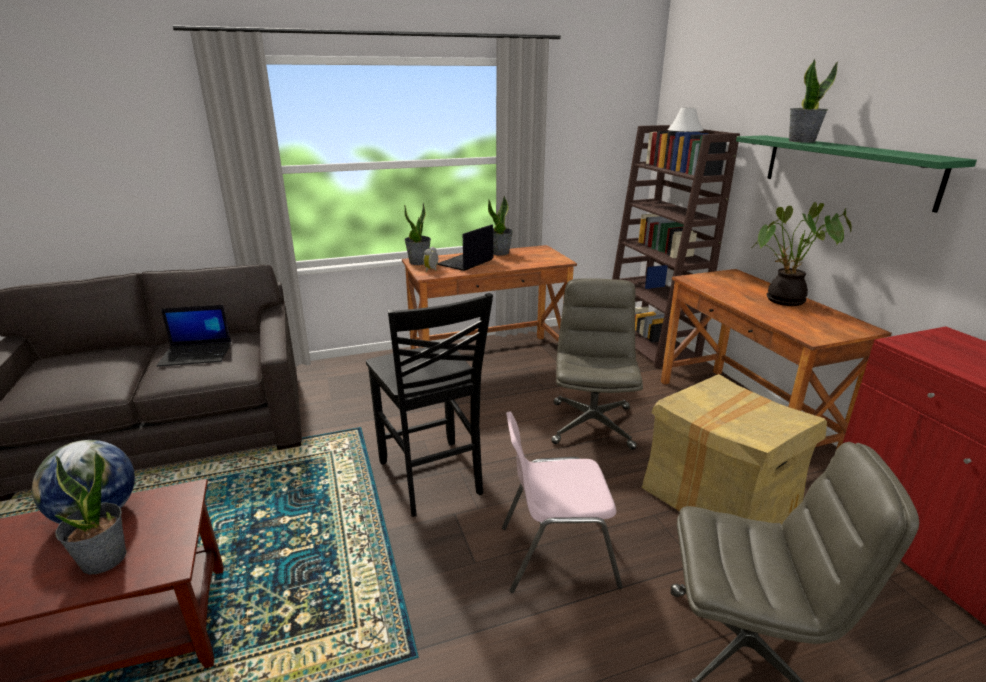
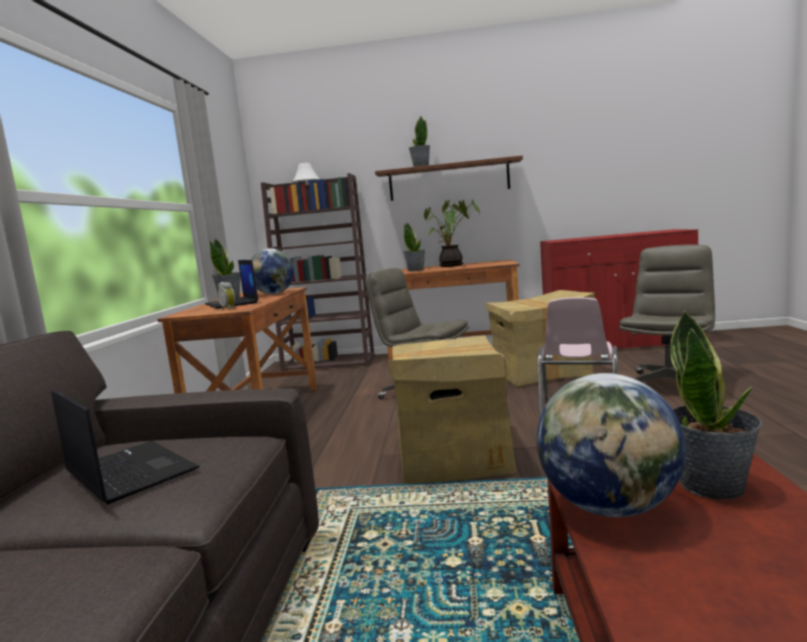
camera: 65 degrees left, 15 degrees down
(197, 354) = (128, 472): laptop -> laptop turned 60 degrees counterclockwise
(419, 262) = (190, 313): potted plant -> potted plant (416, 270)
(431, 478) = (451, 454): black chair -> cardboard box
(524, 262) = (274, 294): none -> globe
(846, 169) = (448, 180): green shelf -> brown shelf

